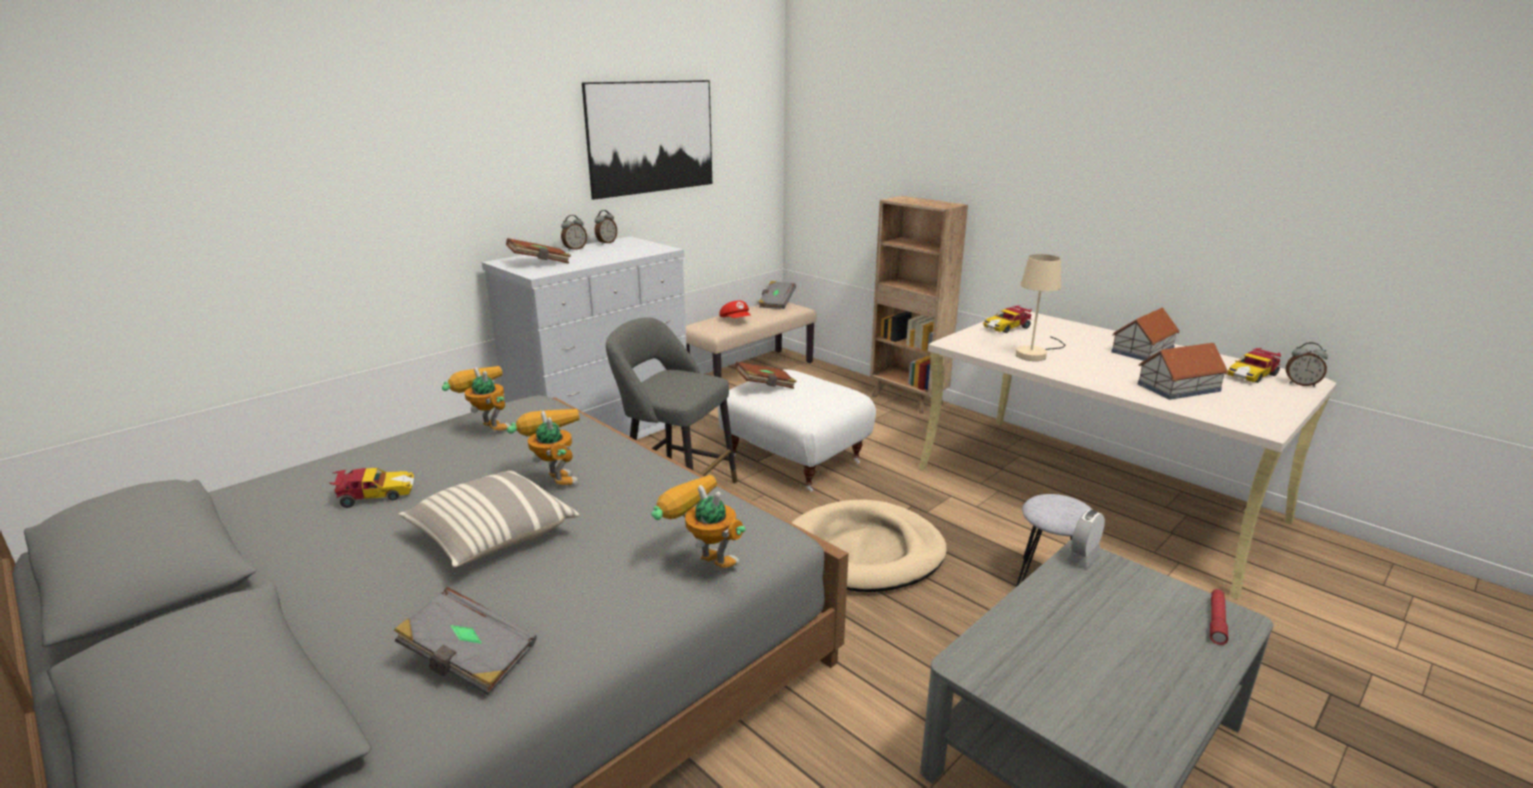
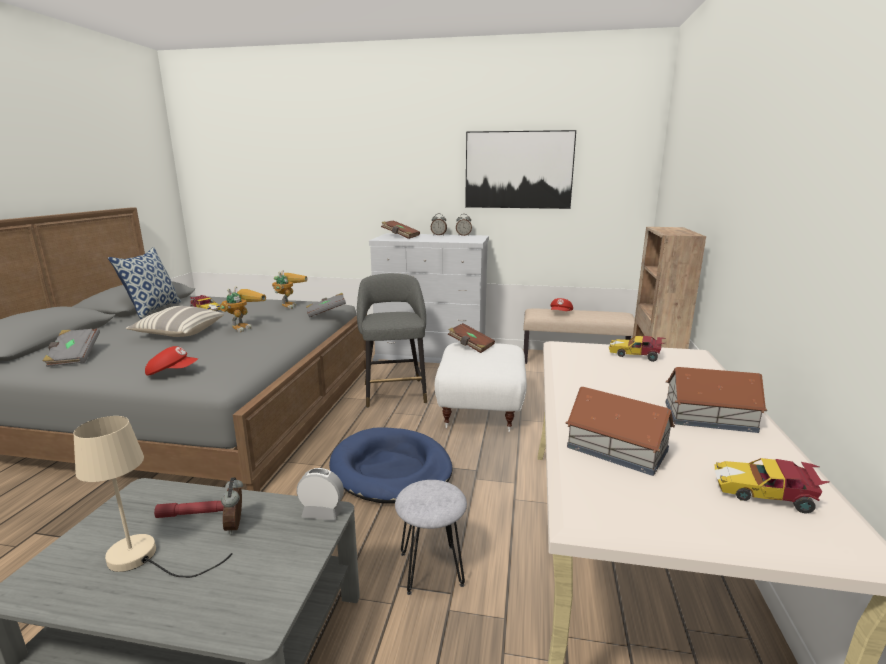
camera: 55 degrees right, 5 degrees down
(247, 548) = (153, 309): none -> pillow
(702, 562) = (172, 372): toy robot -> red cap
(776, 303) = (617, 313): grey book -> grey book (326, 313)
(865, 551) = (391, 470): beige dog bed -> blue dog bed
(1036, 354) = (587, 374): beige table lamp -> beige table lamp (143, 558)
(1216, 621) = (247, 611): red flashlight -> red flashlight (192, 513)
(1301, 384) = (812, 539): alarm clock -> alarm clock (236, 525)

